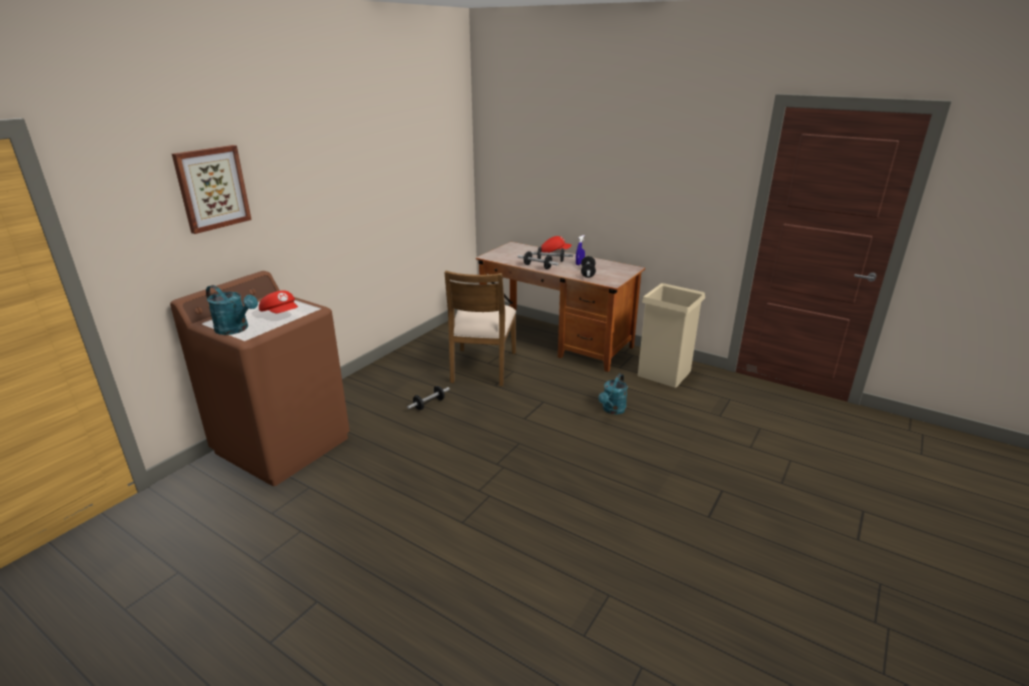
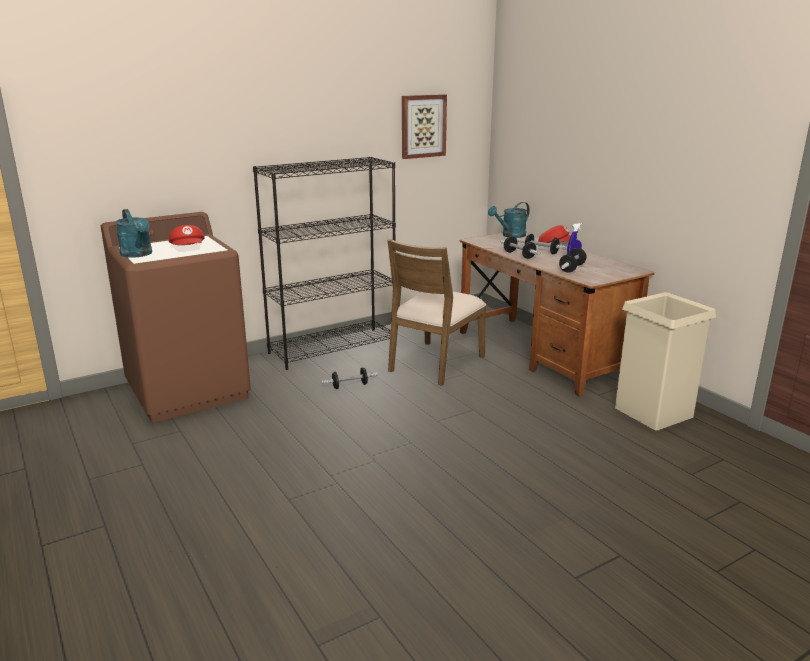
camera: 25 degrees right, 5 degrees down
(212, 188) = (158, 122): picture -> picture (423, 126)
(385, 371) = (333, 348): none -> black bookcase
(612, 410) = (550, 436): turquoise watering can -> turquoise watering can (510, 235)

